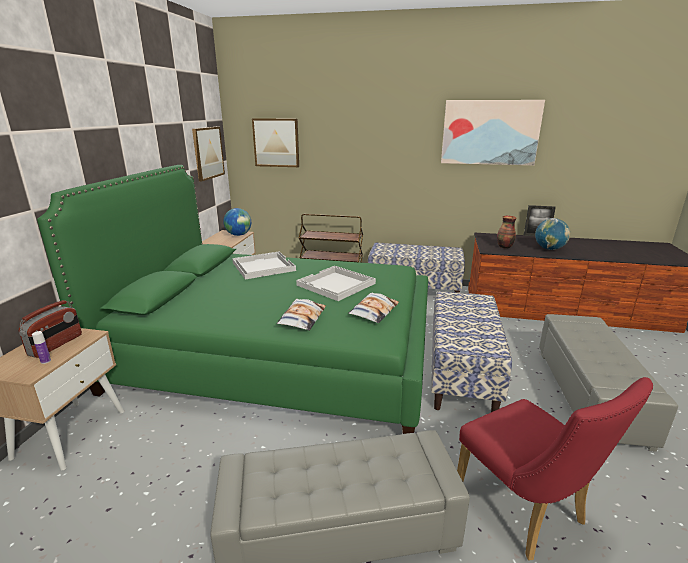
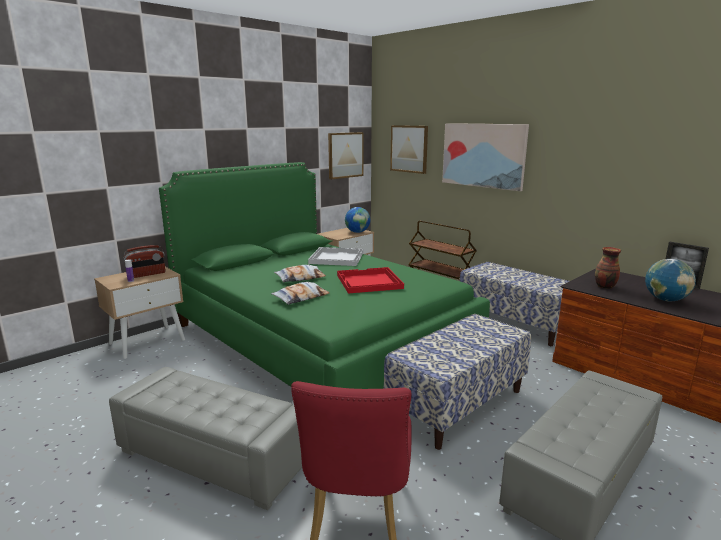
camera: 35 degrees right, 5 degrees down
(336, 284) = (368, 282): white tray -> red tray
(374, 311) = (363, 307): pillow -> pillow (300, 278)
(490, 132) = (624, 145): picture -> picture (483, 155)

